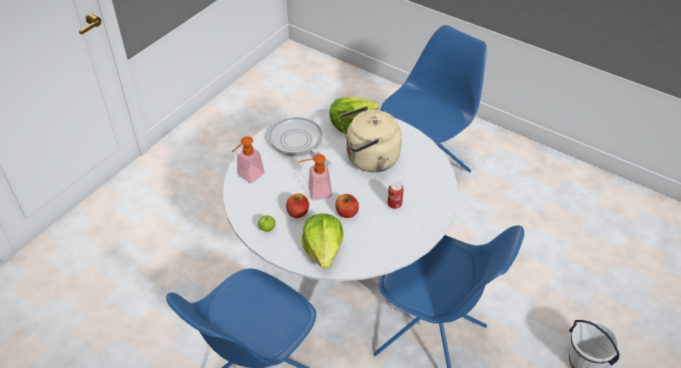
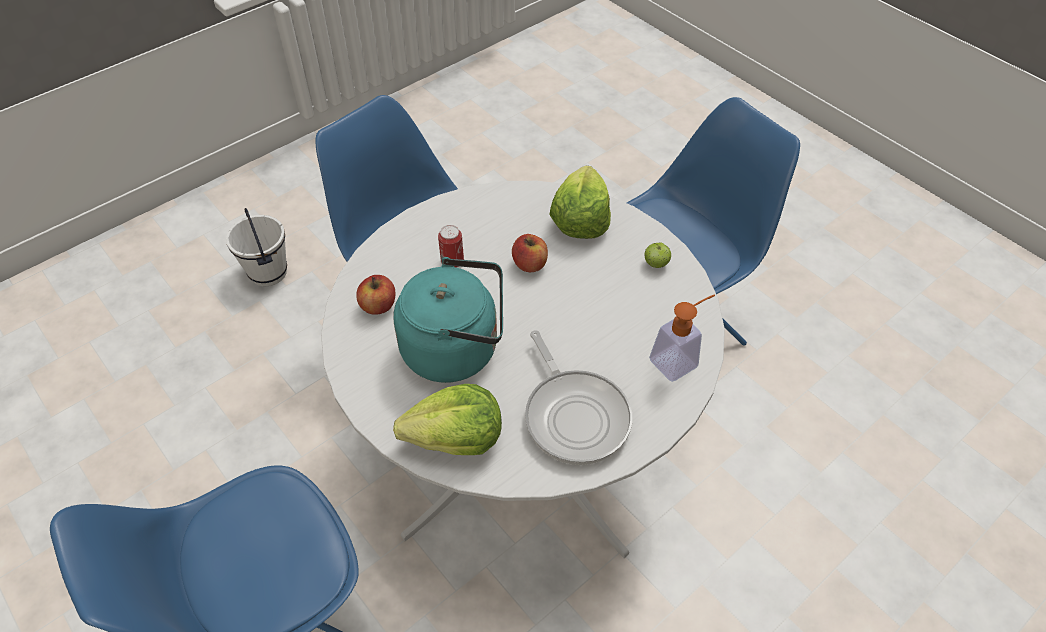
camera: 165 degrees left, 5 degrees up
(297, 212) = (605, 279): apple -> apple (378, 305)
(315, 193) = (569, 306): soap dispenser -> none
(369, 159) = (456, 349): beige kettle -> turquoise kettle

